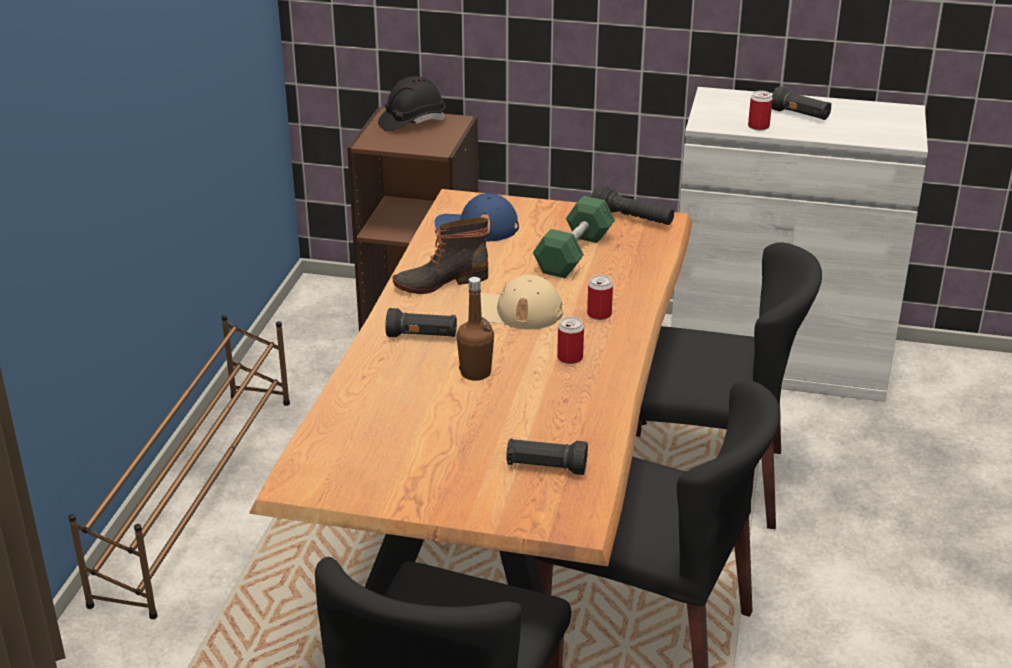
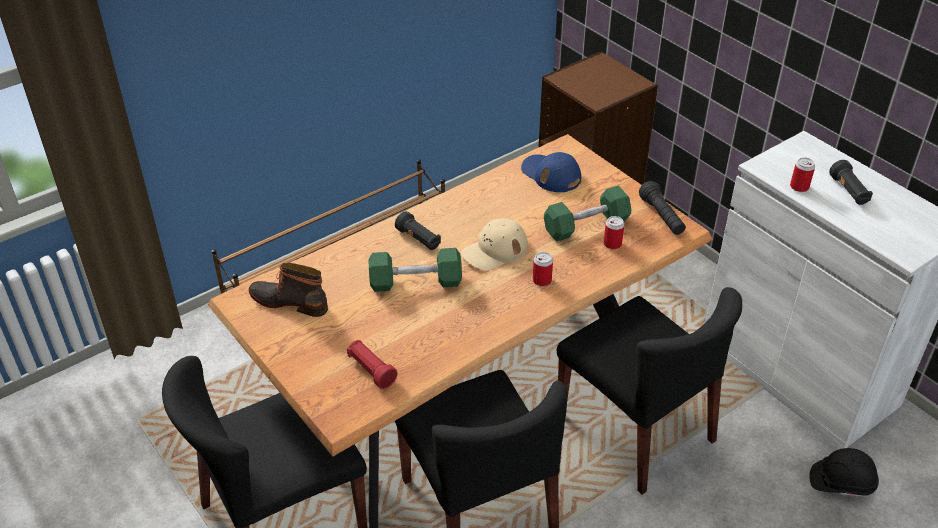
camera: 40 degrees right, 10 degrees up
(412, 122) = (607, 72): black hard hat -> black hard hat (841, 482)
(440, 281) = (478, 205): boot -> boot (290, 301)
(475, 373) = (415, 282): brown bottle -> green dumbbell
(516, 311) = (494, 250): beige cap -> beige cap turned 90 degrees counterclockwise
(546, 467) = (371, 370): black flashlight -> red flashlight
(570, 358) = (482, 302): can -> can (612, 244)

